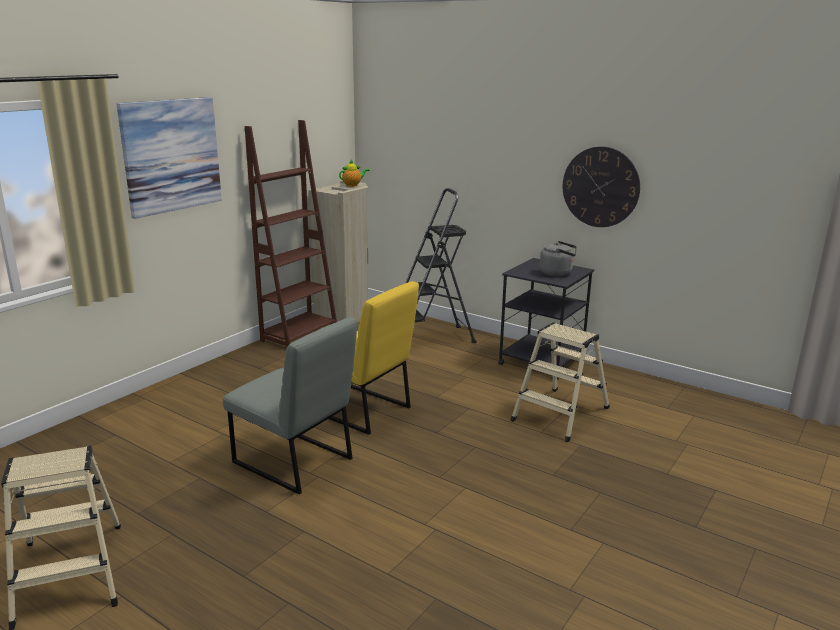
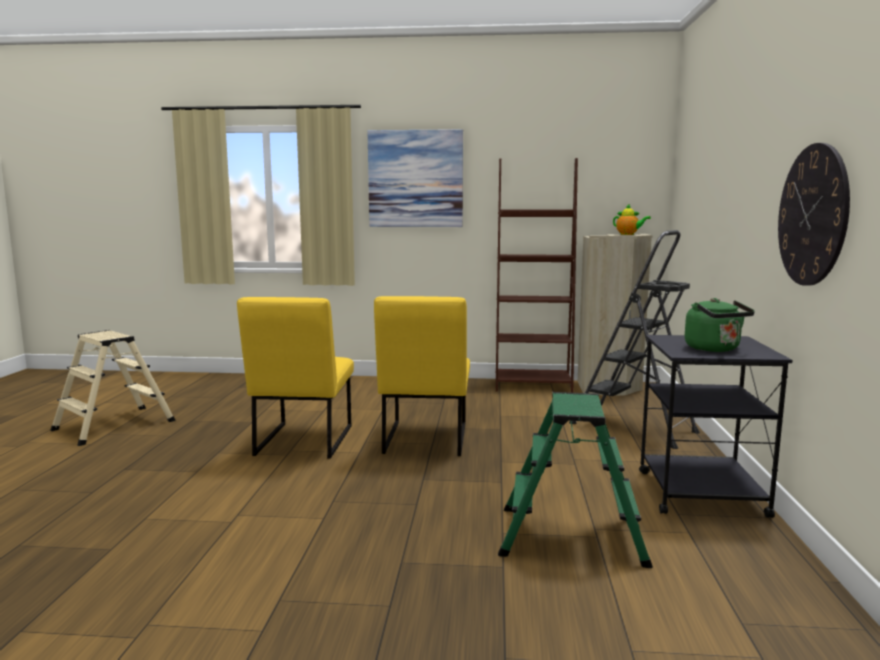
camera: 60 degrees right, 10 degrees down
(294, 462) = (302, 441): grey chair -> yellow chair
(557, 273) = (714, 349): grey kettle -> green kettle
(561, 413) = (572, 536): beige step ladder -> green step ladder

